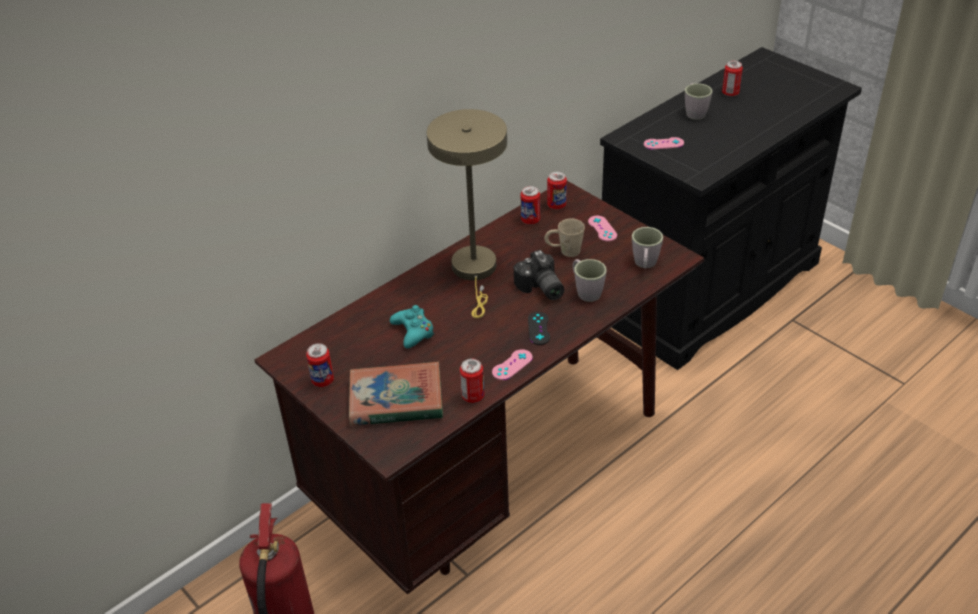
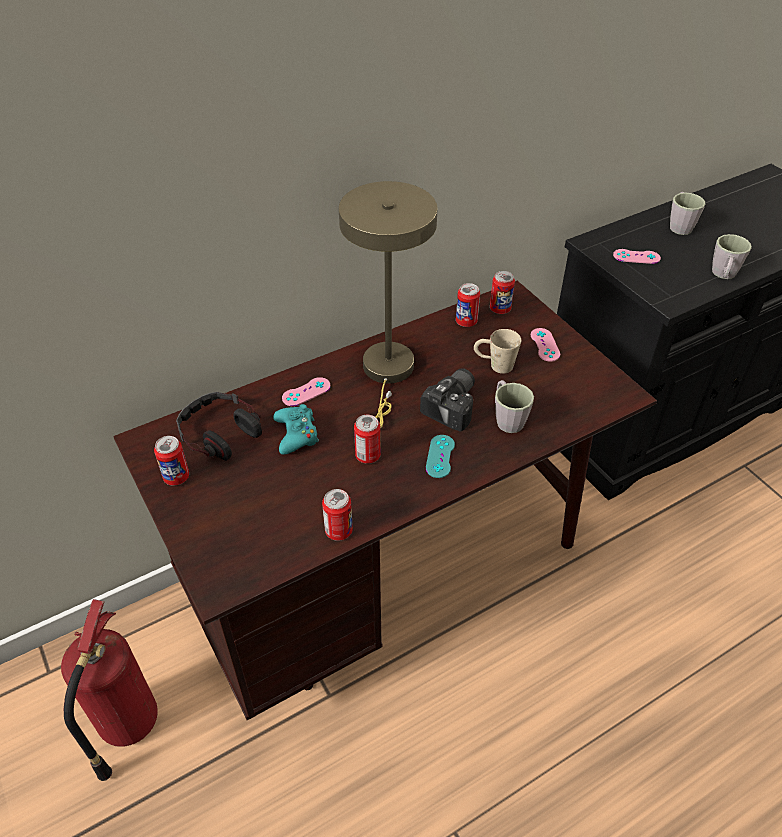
camera: 10 degrees right, 5 degrees up
(346, 341) = (219, 433): none -> headphones
(396, 399) = (249, 518): book -> none
(512, 365) = (396, 498): pink game controller -> pink game controller (306, 392)
(539, 328) = (440, 456): black game controller -> turquoise game controller
(540, 289) = (455, 406): camera -> camera turned 135 degrees counterclockwise
(645, 265) = (584, 397): grey mug -> grey mug (723, 275)
(730, 93) = (725, 210): can -> can (368, 455)

